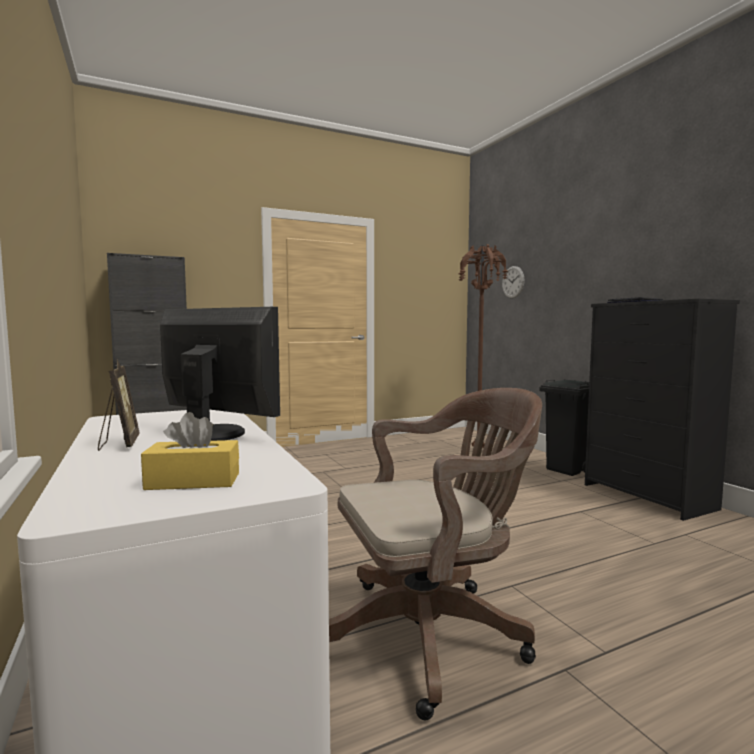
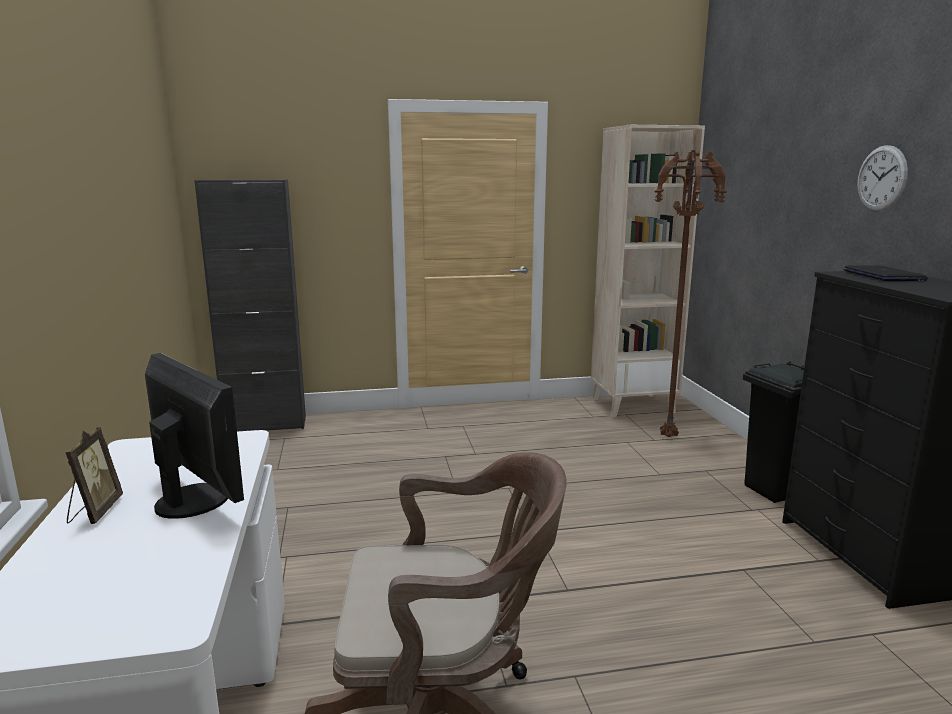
camera: 15 degrees right, 10 degrees up
(193, 481) = (102, 602): yellow tissue box -> none
(442, 435) = (633, 405): none -> beige bookcase
(513, 282) = (747, 198): wall clock -> wall clock (881, 178)

